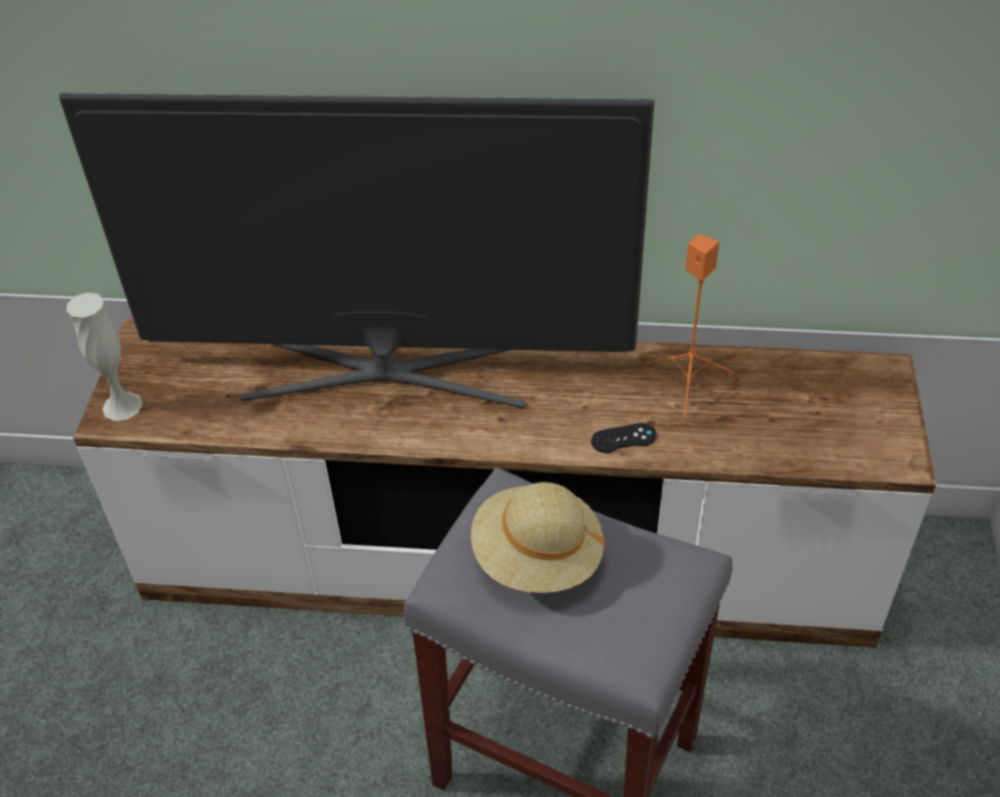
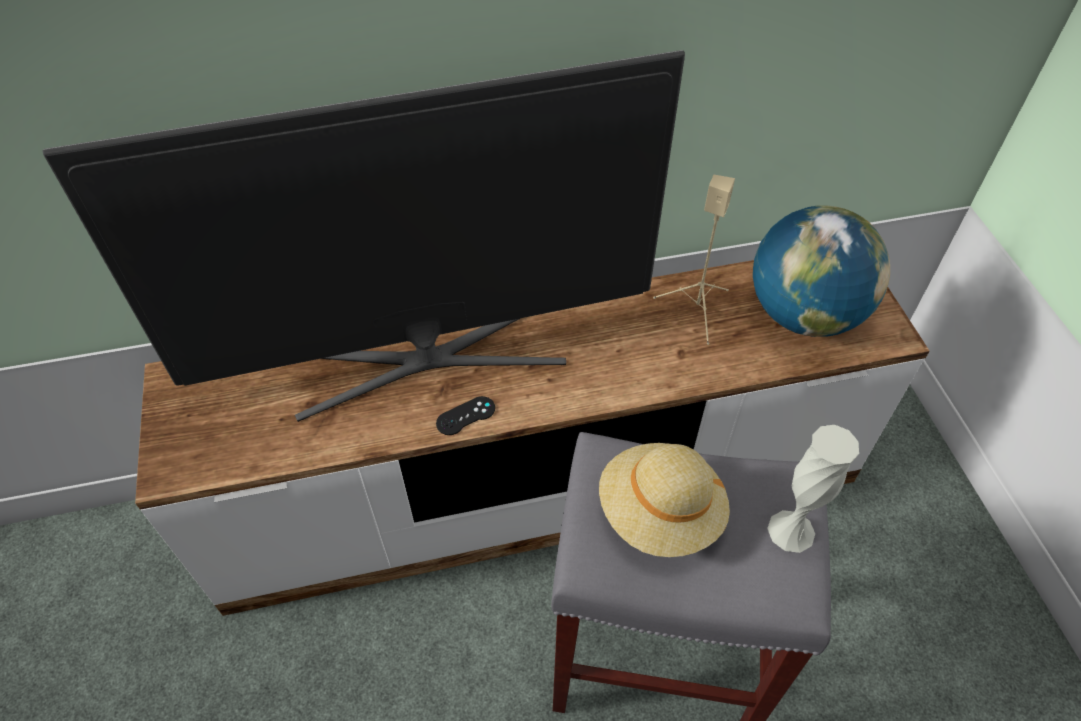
camera: 20 degrees left, 5 degrees up
(122, 406) = (176, 456): white vase -> white vase (791, 531)
(623, 438) = (664, 372): black game controller -> black game controller (466, 416)
(688, 384) = (696, 309): orange speaker -> beige speaker
(807, 415) = (803, 314): none -> globe

